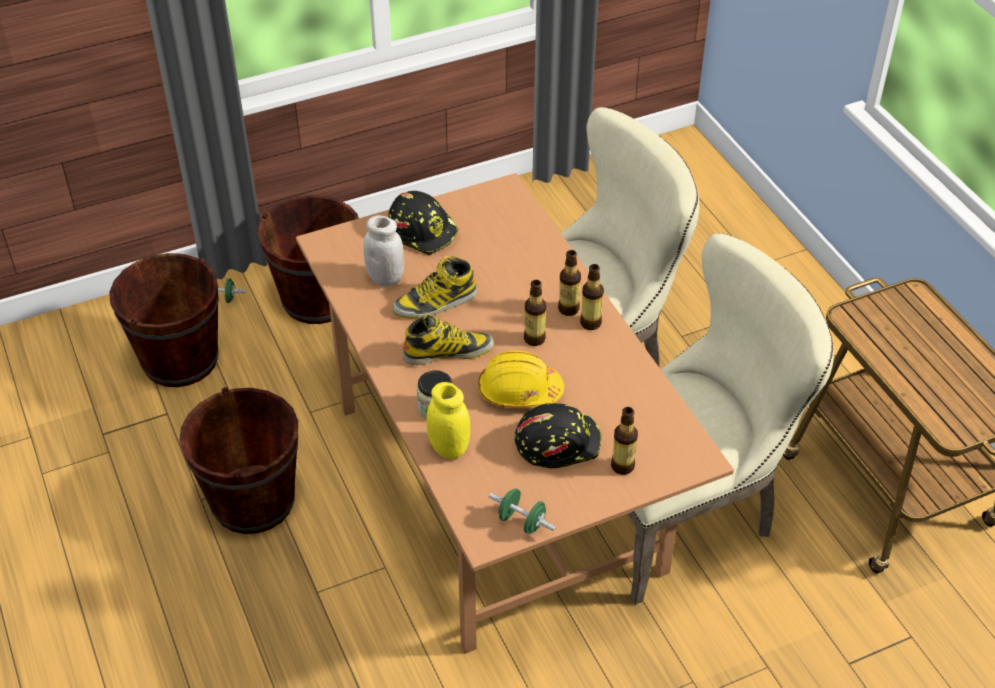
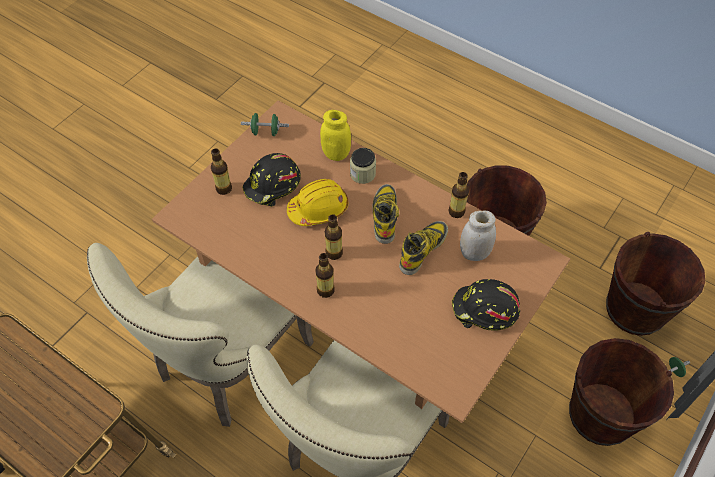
camera: 150 degrees right, 10 degrees up
(448, 351) = (384, 215): boot -> boot turned 135 degrees clockwise
(590, 323) = (302, 285): bottle -> bottle (456, 211)

